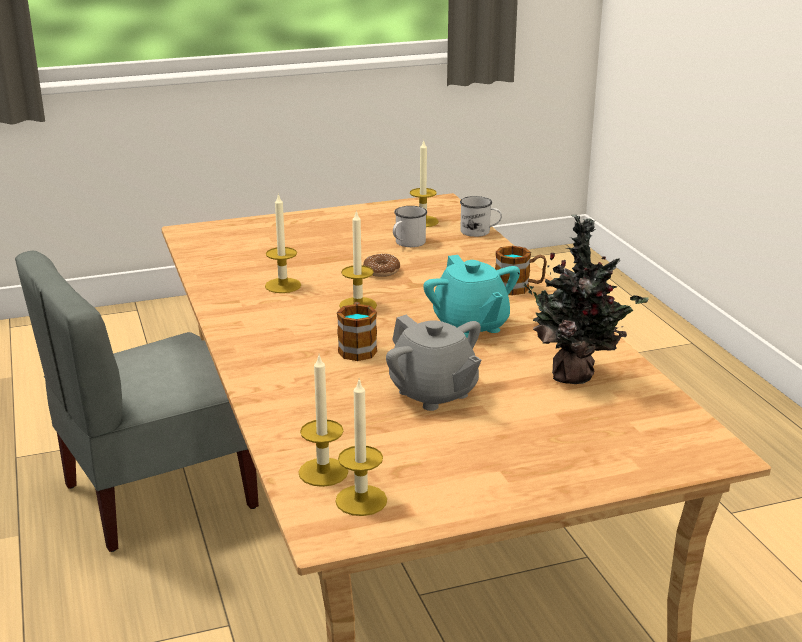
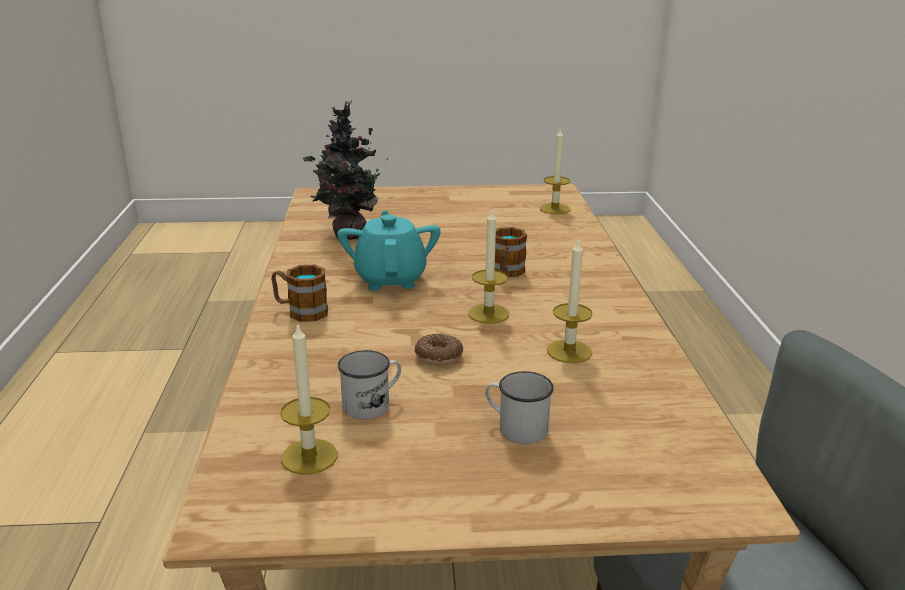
camera: 165 degrees left, 0 degrees up
(361, 500) = (536, 197): candle -> none
(433, 393) = (462, 236): grey teapot -> none
(480, 232) = (245, 412): white mug -> white mug (516, 427)

